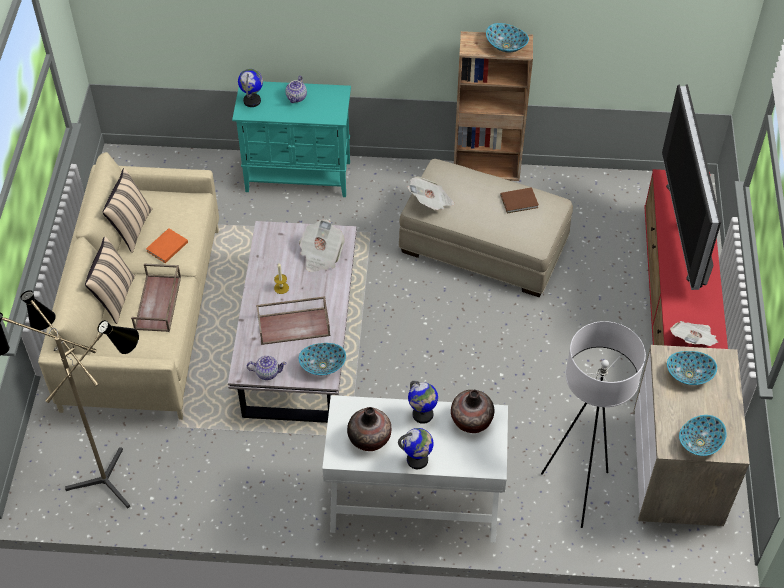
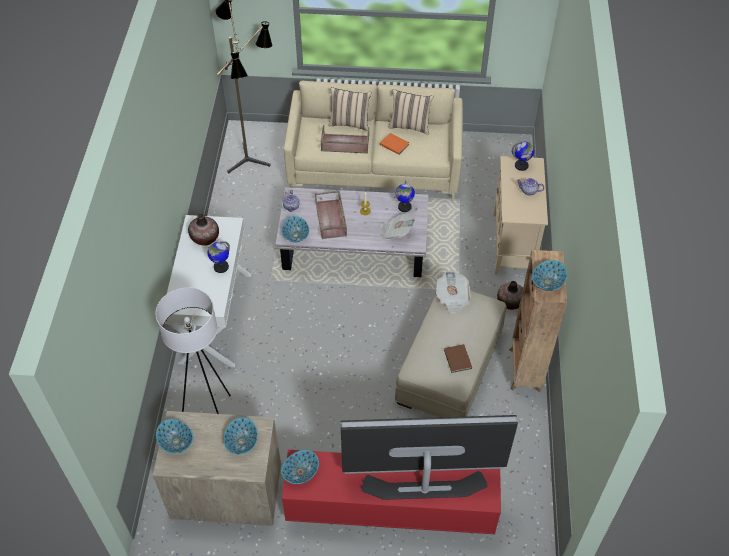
camera: 90 degrees right, 0 degrees up
(299, 176) = (513, 245): turquoise cabinet -> beige cabinet
(417, 460) = (184, 264): globe -> globe (404, 207)
(471, 420) = (212, 294): vase -> vase (510, 302)
(693, 340) = (300, 472): newspaper -> bowl

